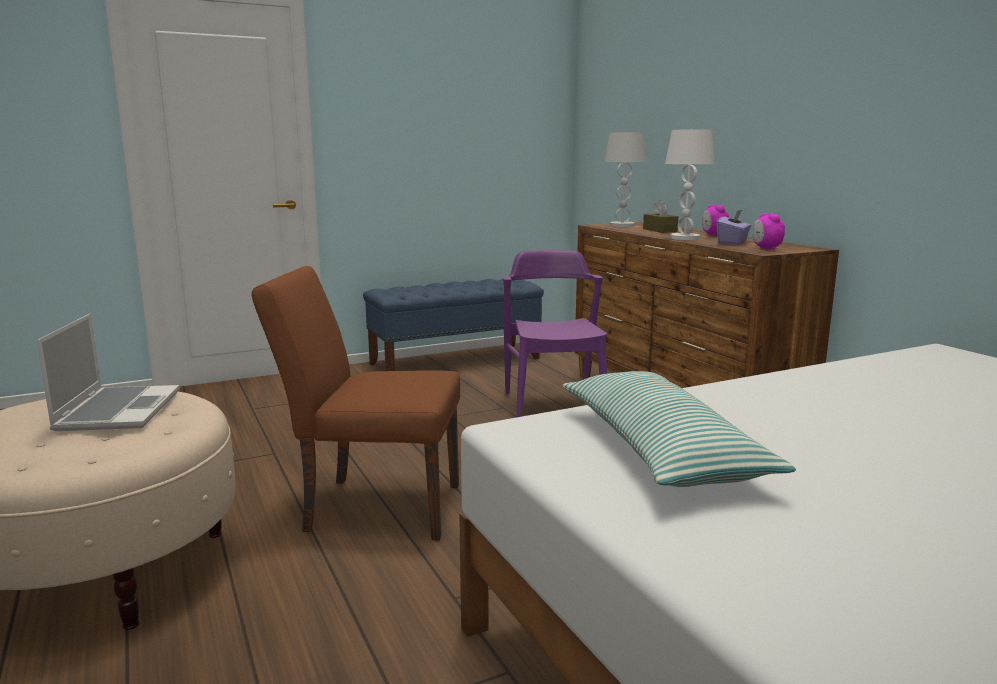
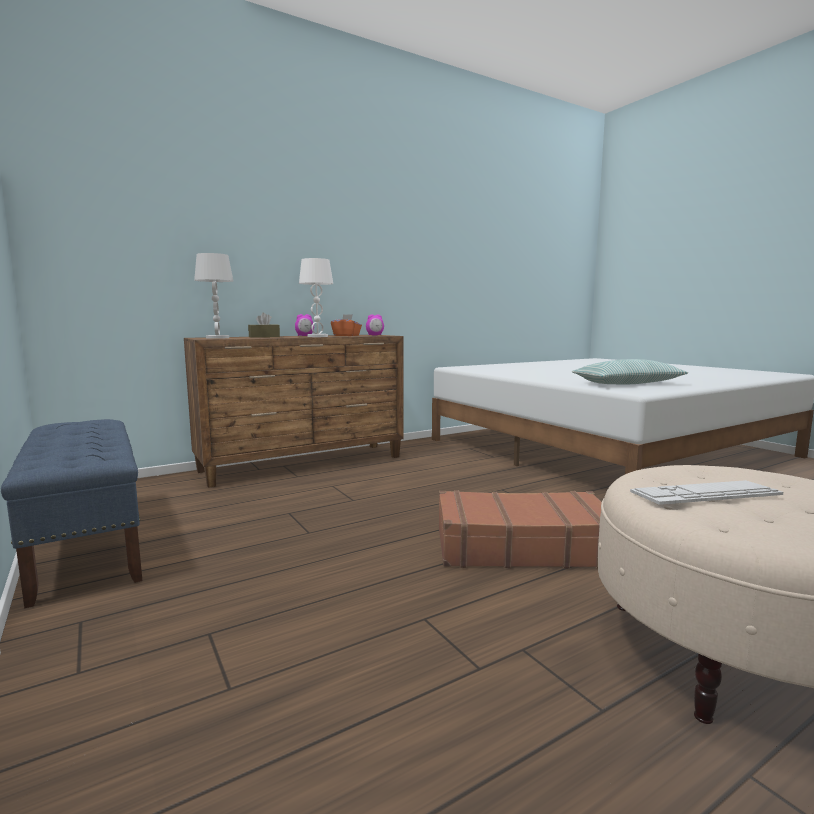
camera: 95 degrees left, 5 degrees down
(118, 410) = (705, 494): laptop -> keyboard
(371, 507) = (521, 546): brown chair -> brown suitcase
(554, 407) = (294, 496): purple chair -> none
(732, 243) = (346, 335): purple tissue box -> orange tissue box

